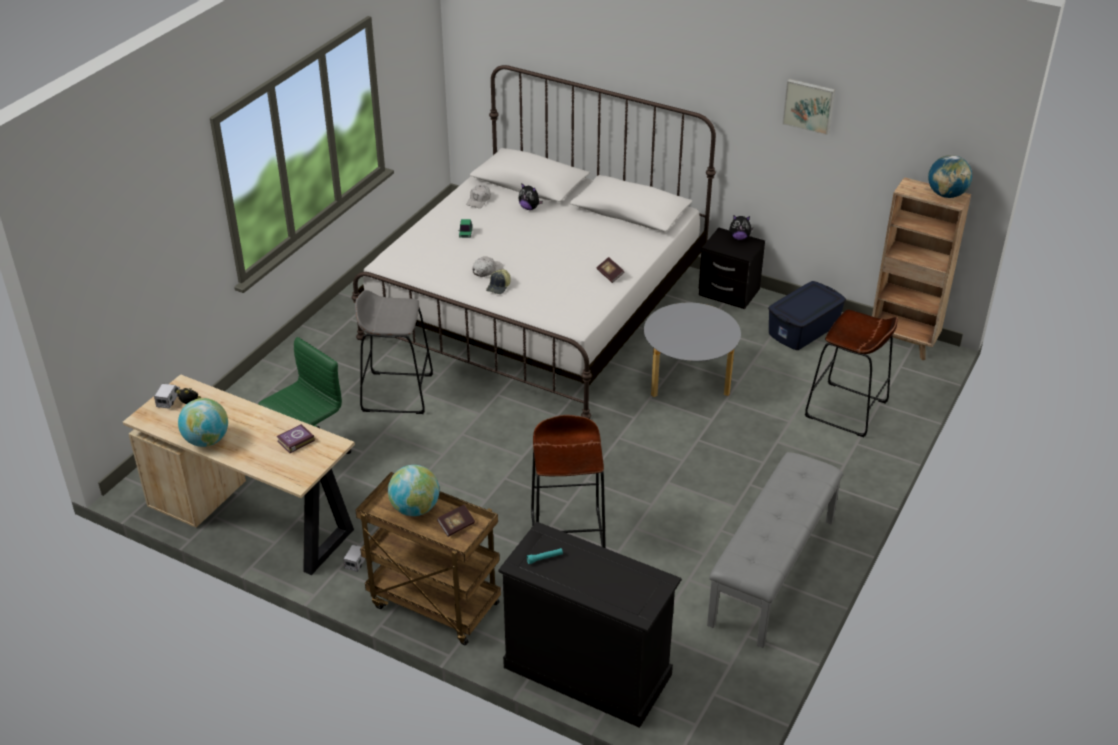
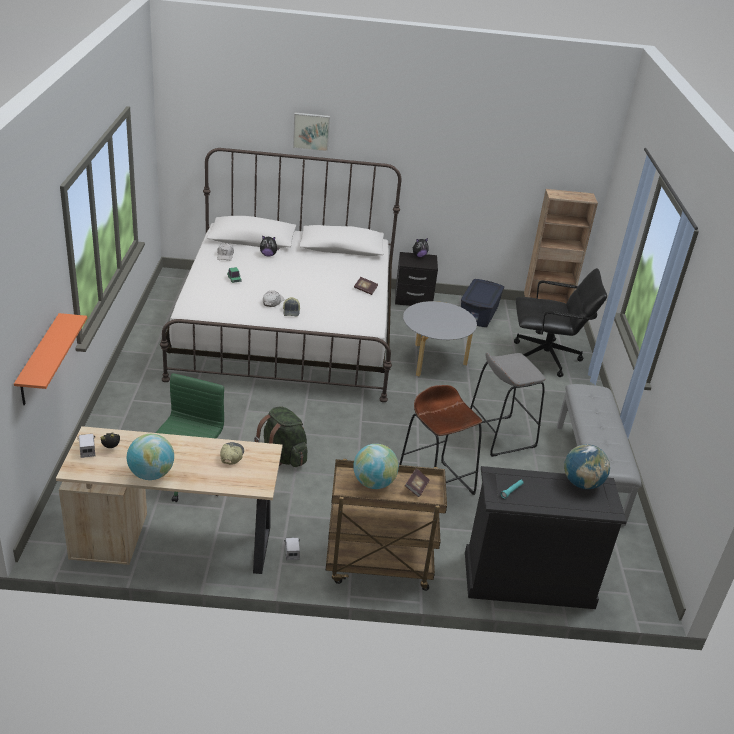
camera: 30 degrees left, 5 degrees down
(155, 298) = (39, 360): none -> orange shelf
(295, 441) = (231, 456): book -> cap
(397, 392) = (226, 414): grey stool -> grey stool (500, 436)
(422, 455) = (282, 456): none -> green backpack
(809, 105) = (474, 146): picture -> picture (311, 131)
(846, 410) = (546, 358): brown stool -> black office chair
(946, 195) = (580, 195): globe -> globe (582, 483)

